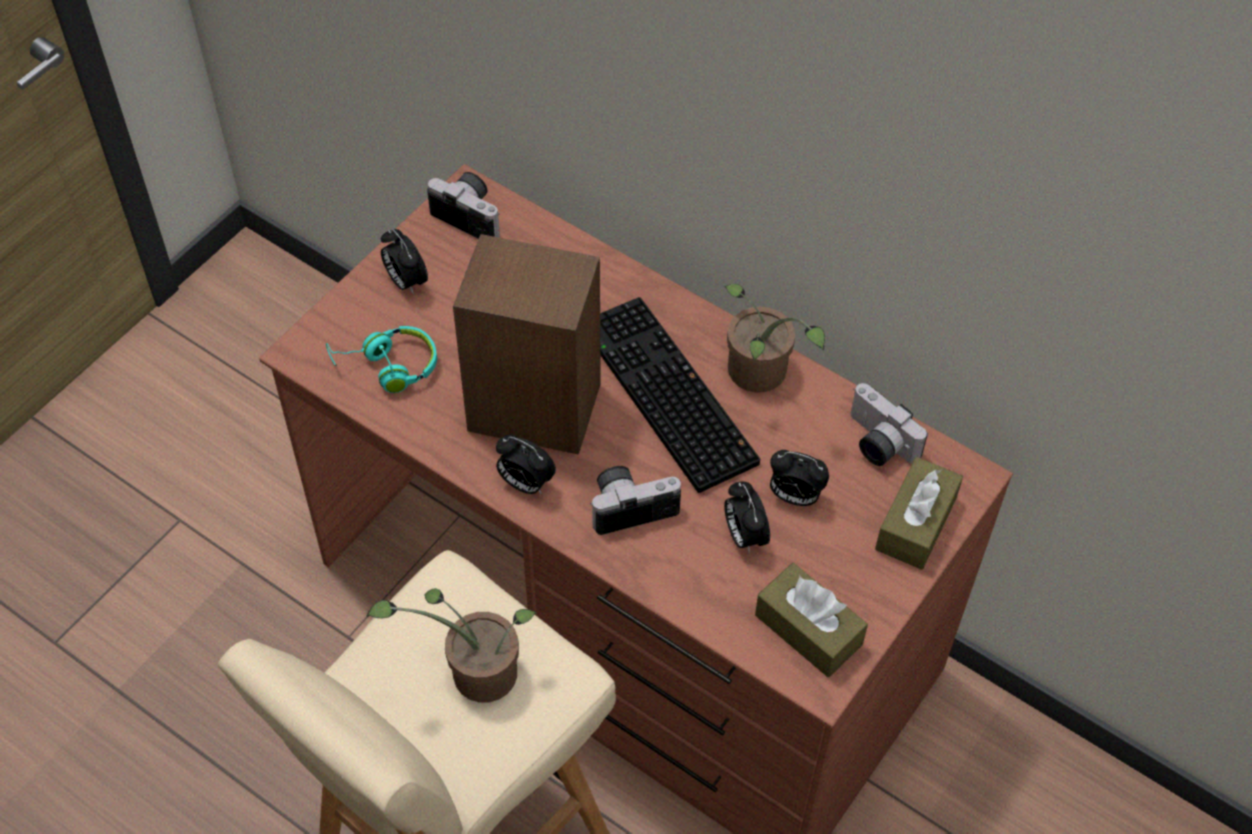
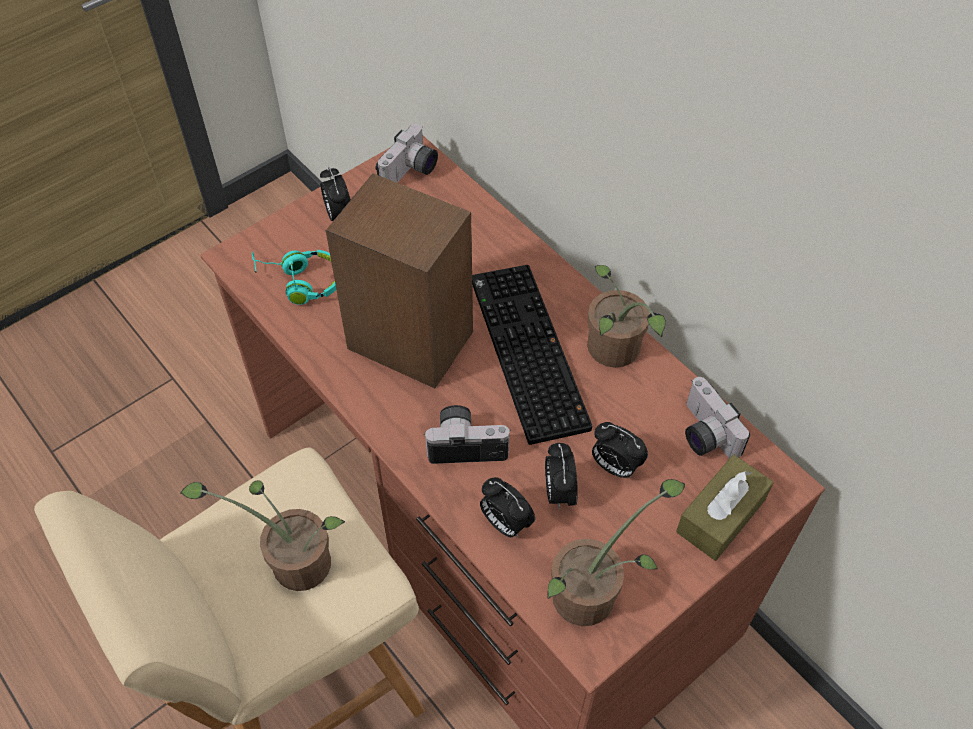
camera: 15 degrees right, 0 degrees up
(472, 215) = (410, 172): camera -> camera turned 75 degrees clockwise
(525, 483) = (381, 404): alarm clock -> alarm clock (505, 523)
(808, 629) = (593, 593): brown tissue box -> potted plant

